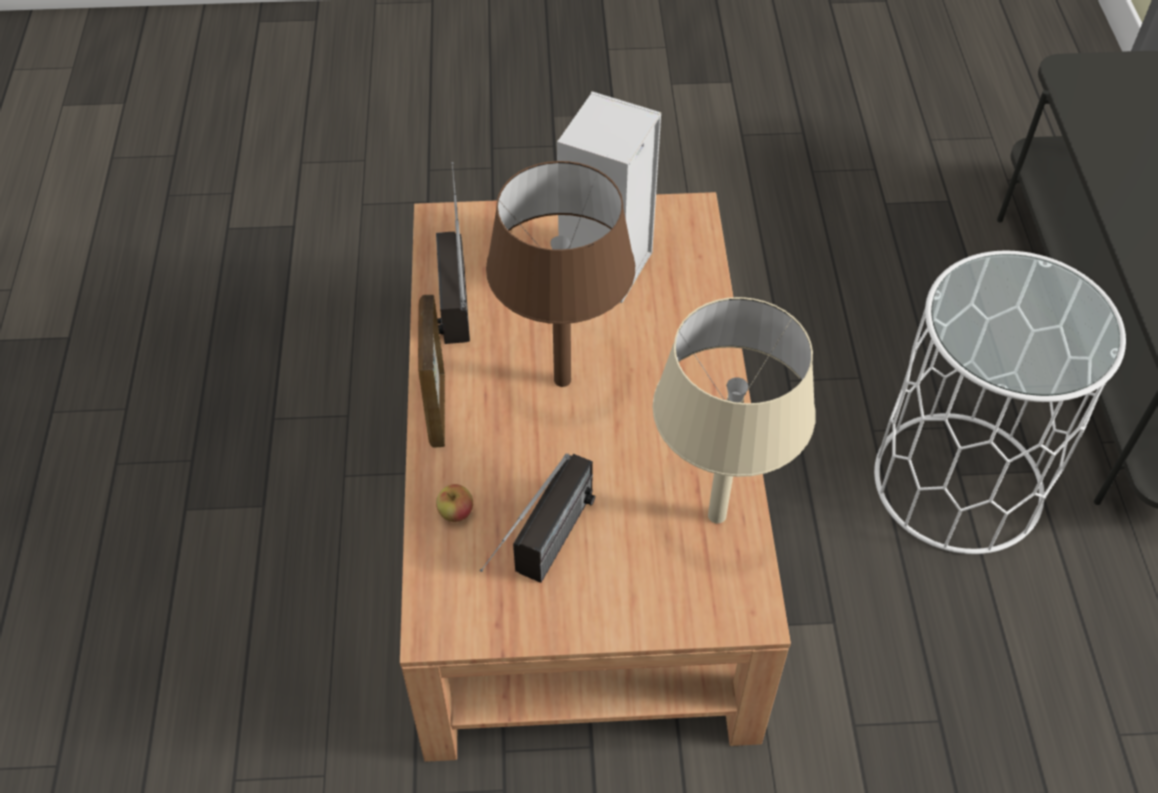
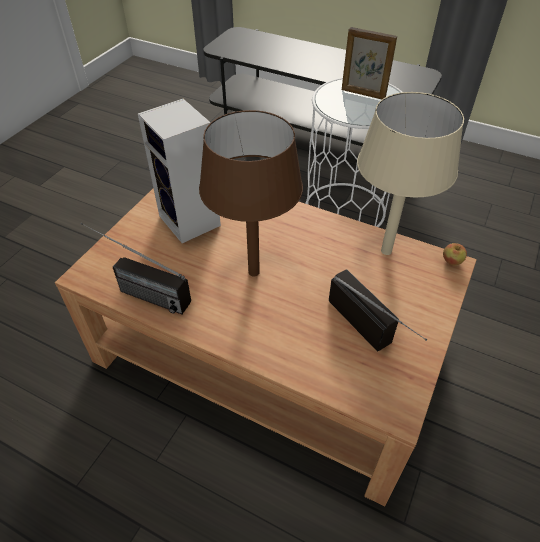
camera: 60 degrees left, 5 degrees down
(437, 410) = (231, 340): picture frame -> picture frame (363, 94)
(456, 513) = (316, 363): apple -> apple (452, 261)

